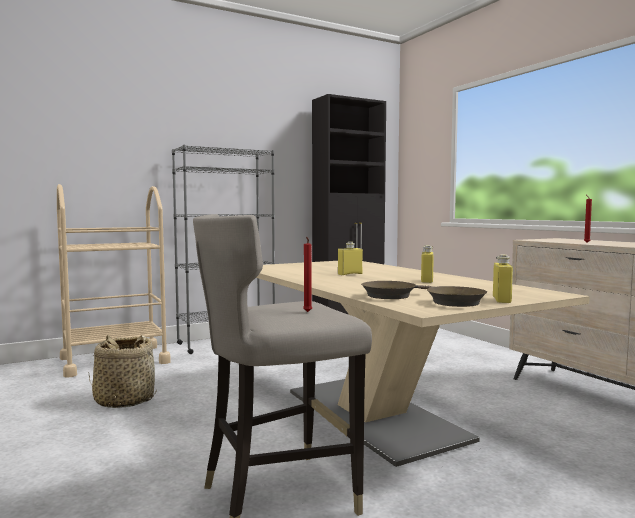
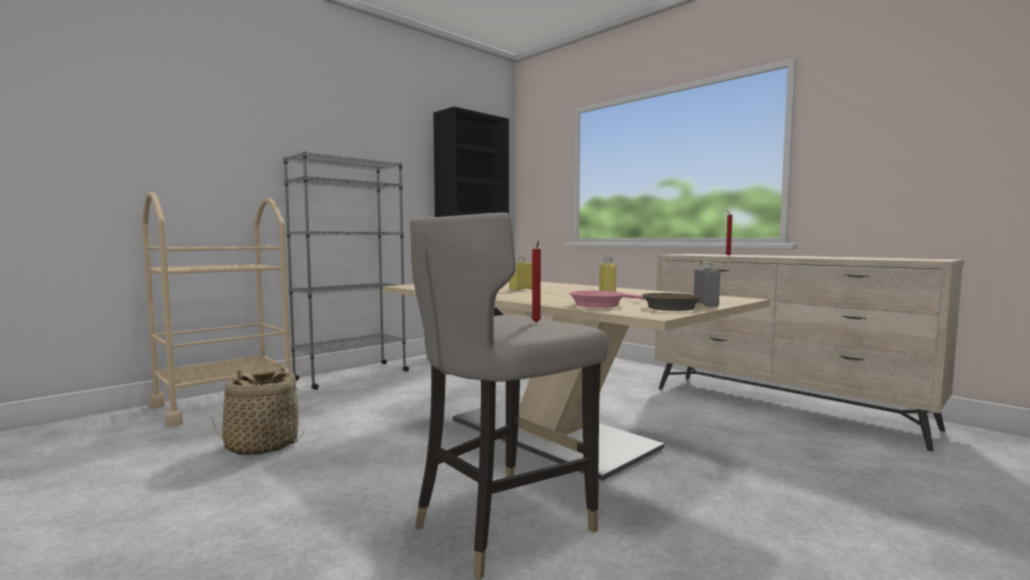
camera: 15 degrees left, 0 degrees up
(393, 295) = (601, 305): brown frying pan -> pink frying pan
(501, 300) = (705, 304): yellow bottle -> grey bottle

